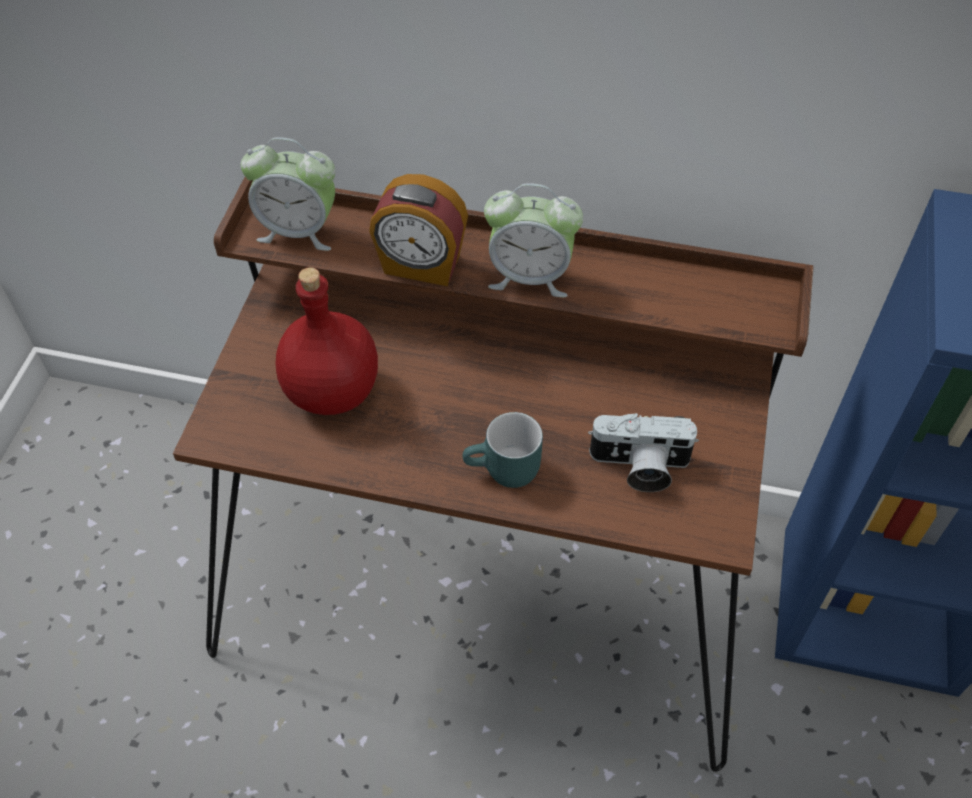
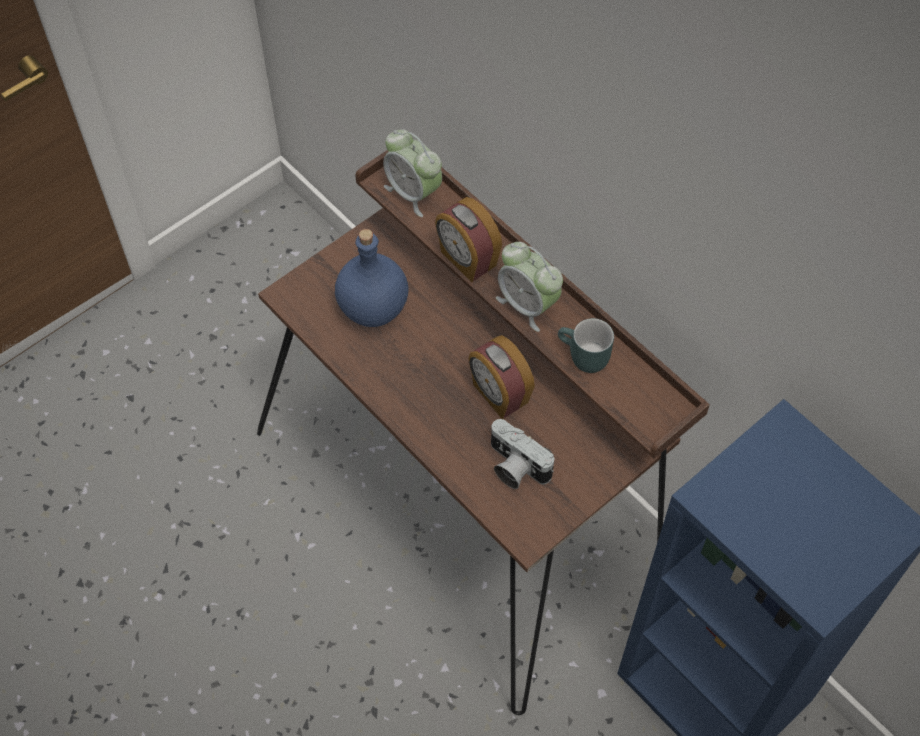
camera: 35 degrees right, 5 degrees up
(331, 391) = (372, 307): red bottle -> blue bottle
(504, 472) = (432, 420): turquoise mug -> turquoise mug (582, 358)
(554, 401) = (499, 394): none -> alarm clock

